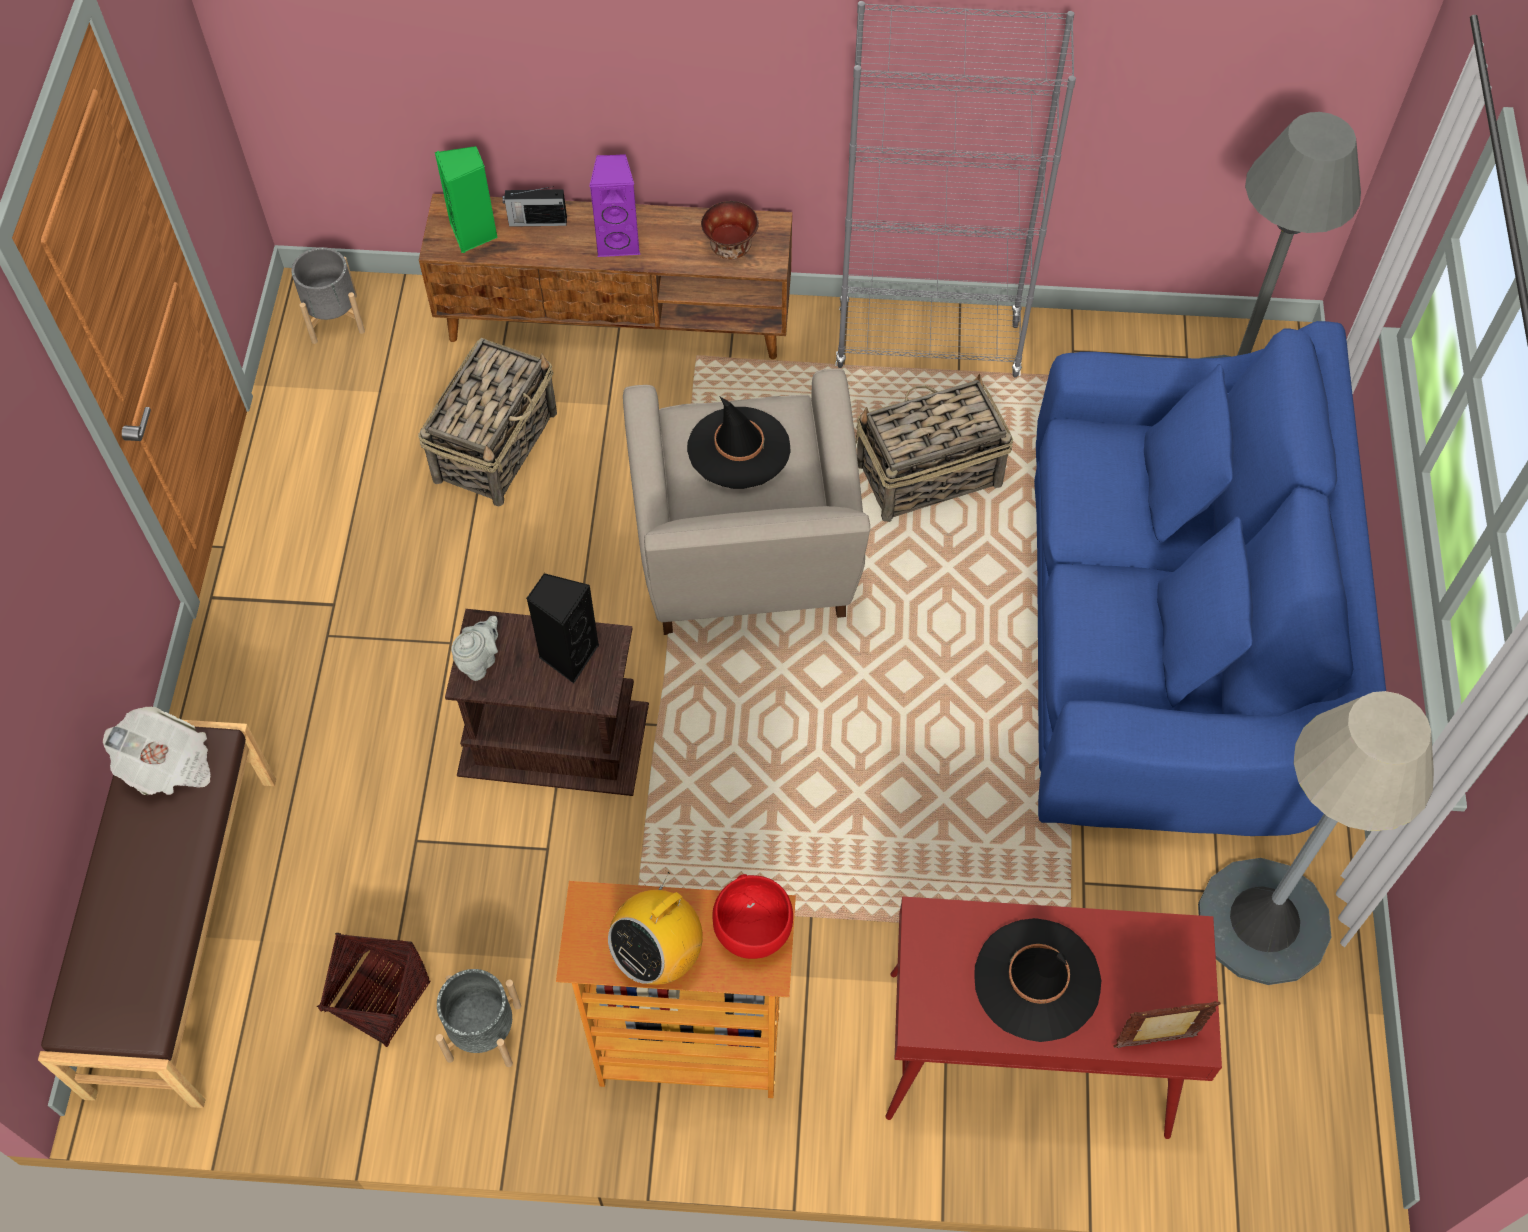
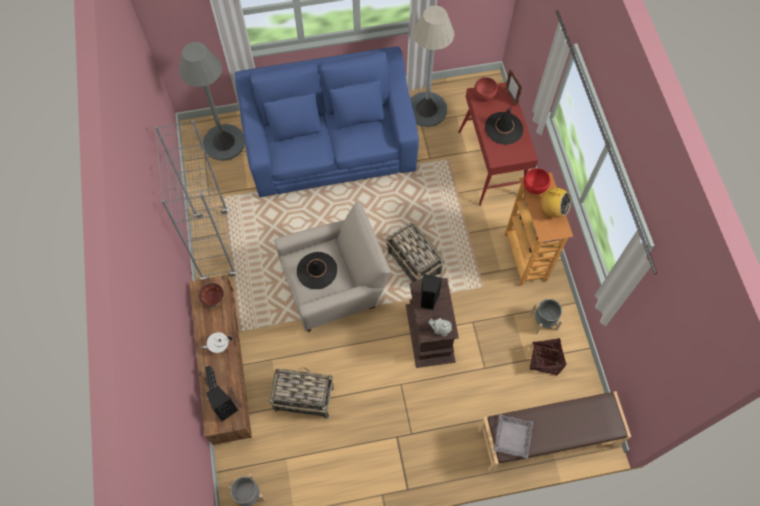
camera: 105 degrees left, 5 degrees up
(168, 765) = (512, 437): newspaper -> grey tray
(474, 233) = (226, 409): green speaker -> black speaker
(619, 242) = (219, 346): purple speaker -> white teapot
(927, 475) = (280, 234): basket -> basket (414, 263)
(1179, 963) = (484, 94): none -> red bowl

